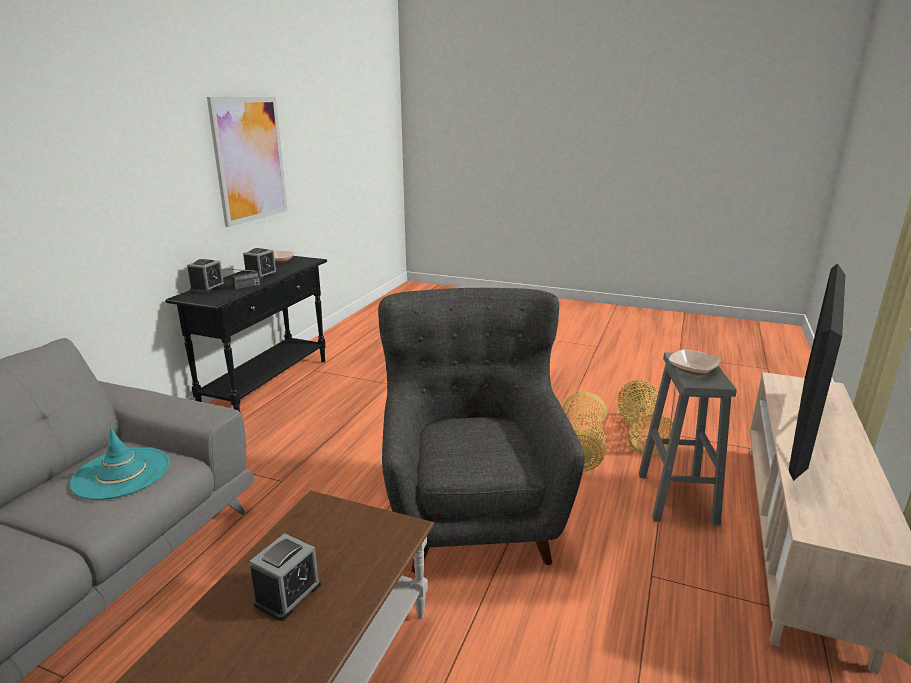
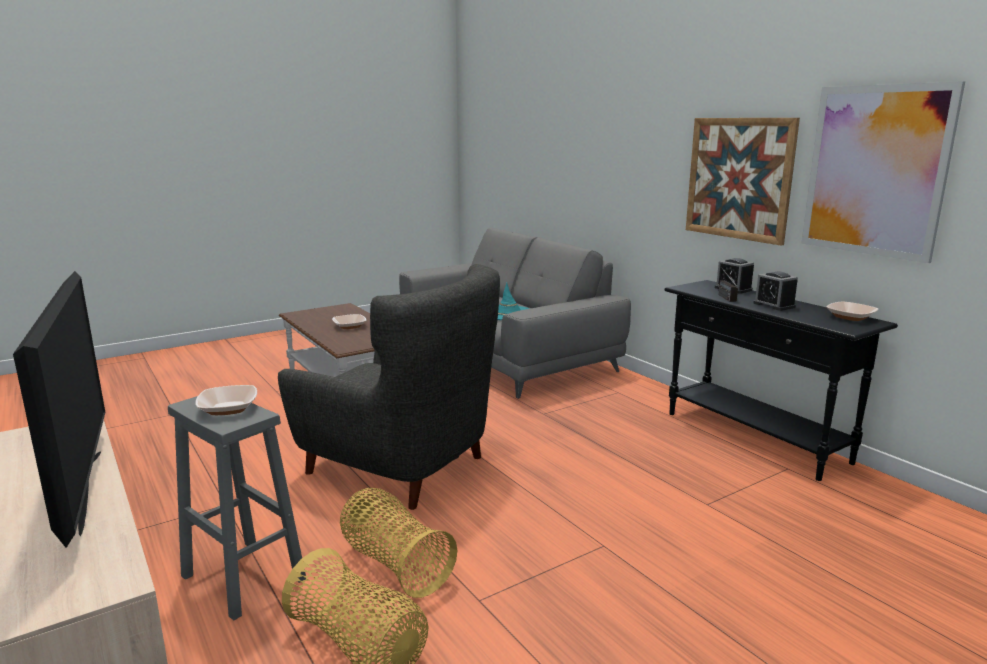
camera: 125 degrees right, 5 degrees down
(162, 188) = (739, 178): none -> picture
(288, 594) = (349, 326): alarm clock -> bowl

